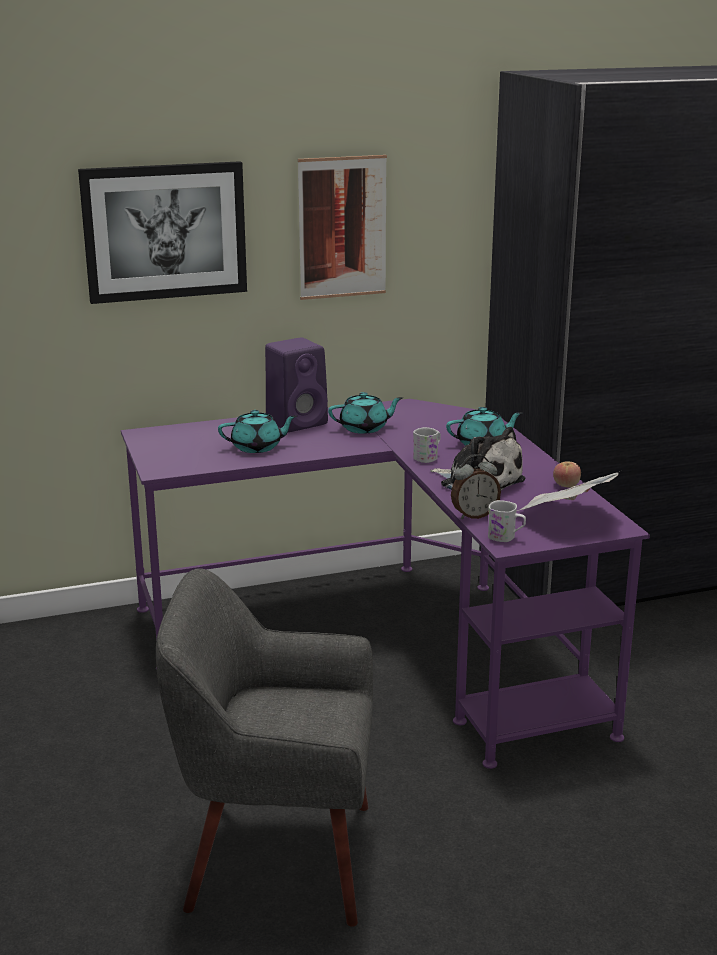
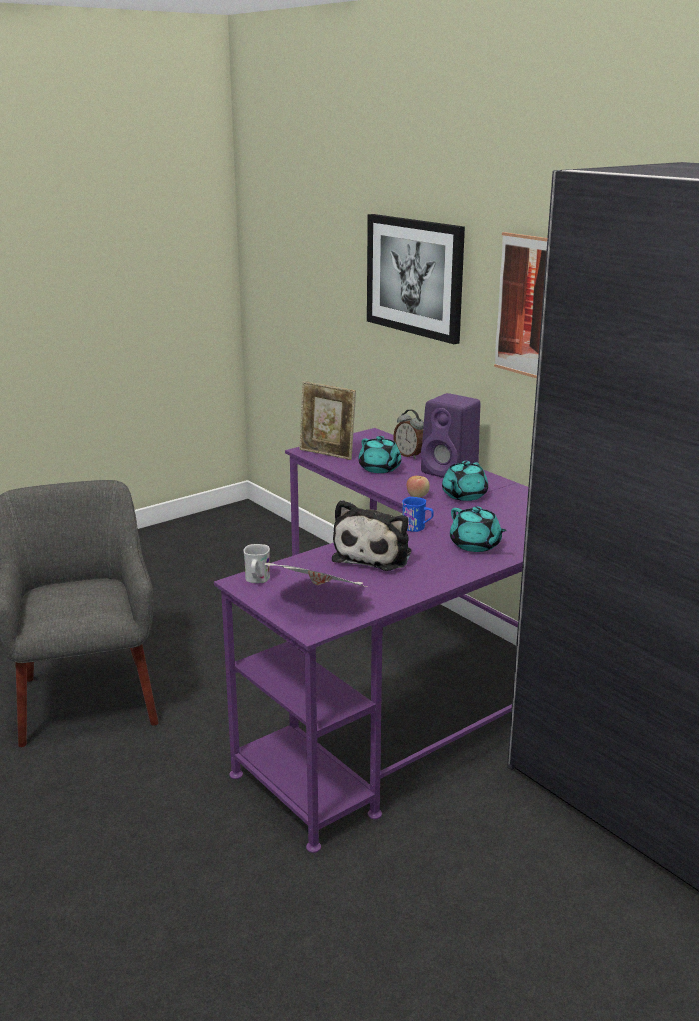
camera: 70 degrees right, 0 degrees up
(183, 462) = (327, 454): none -> picture frame
(364, 428) = (463, 495): turquoise teapot -> turquoise teapot turned 60 degrees clockwise
(428, 457) = (417, 528): white mug -> blue mug
(474, 515) = (297, 562): alarm clock -> alarm clock (409, 455)
(566, 485) = (401, 594): apple -> apple (417, 496)

